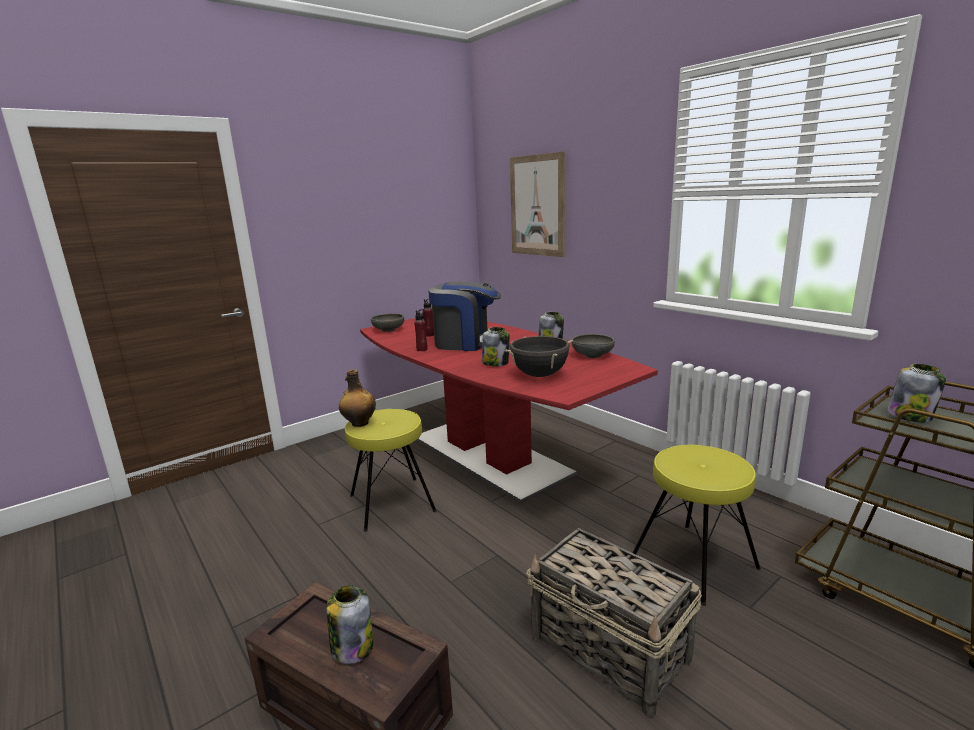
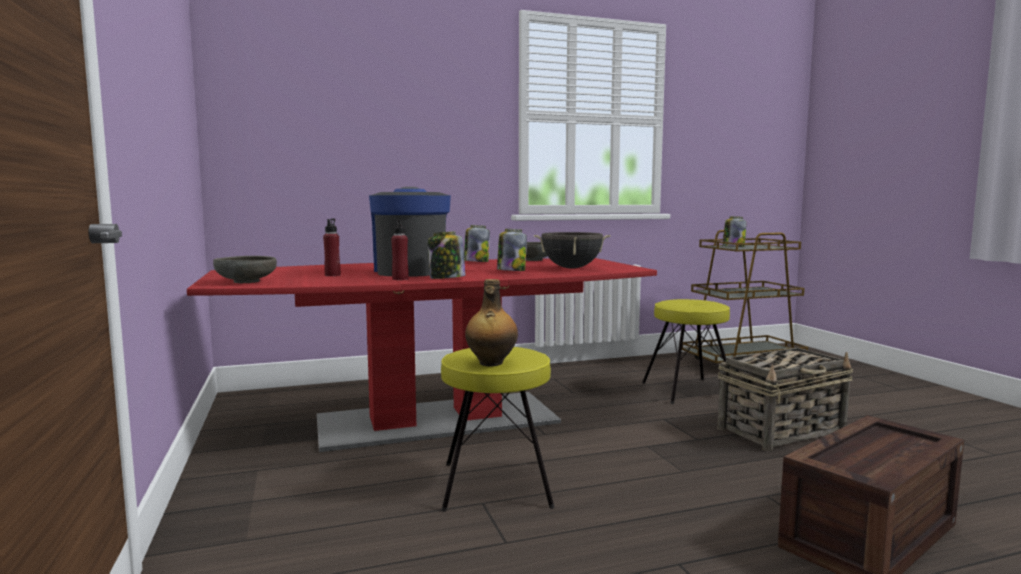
camera: 70 degrees left, 10 degrees down
(352, 646) = (879, 448): jar -> jar (446, 278)
(467, 343) = (410, 271): coffee machine -> coffee machine turned 45 degrees counterclockwise
(537, 206) = (339, 118): picture -> none

